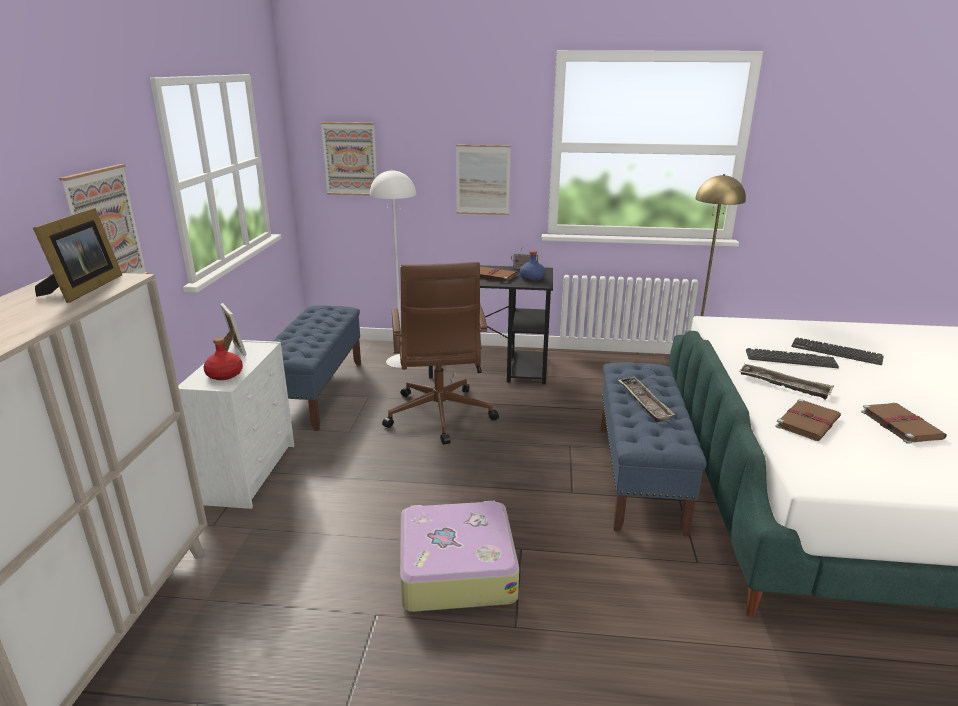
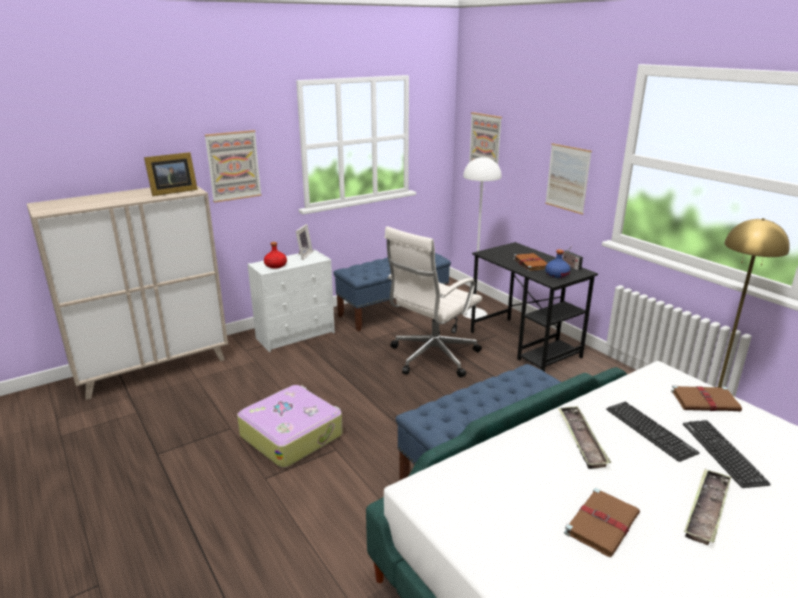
camera: 50 degrees right, 0 degrees up
(439, 416) = (432, 357): brown office chair -> white office chair
(644, 402) = (481, 397): tray -> tray (706, 510)
(808, 422) = (523, 468): brown book -> brown book (706, 401)

